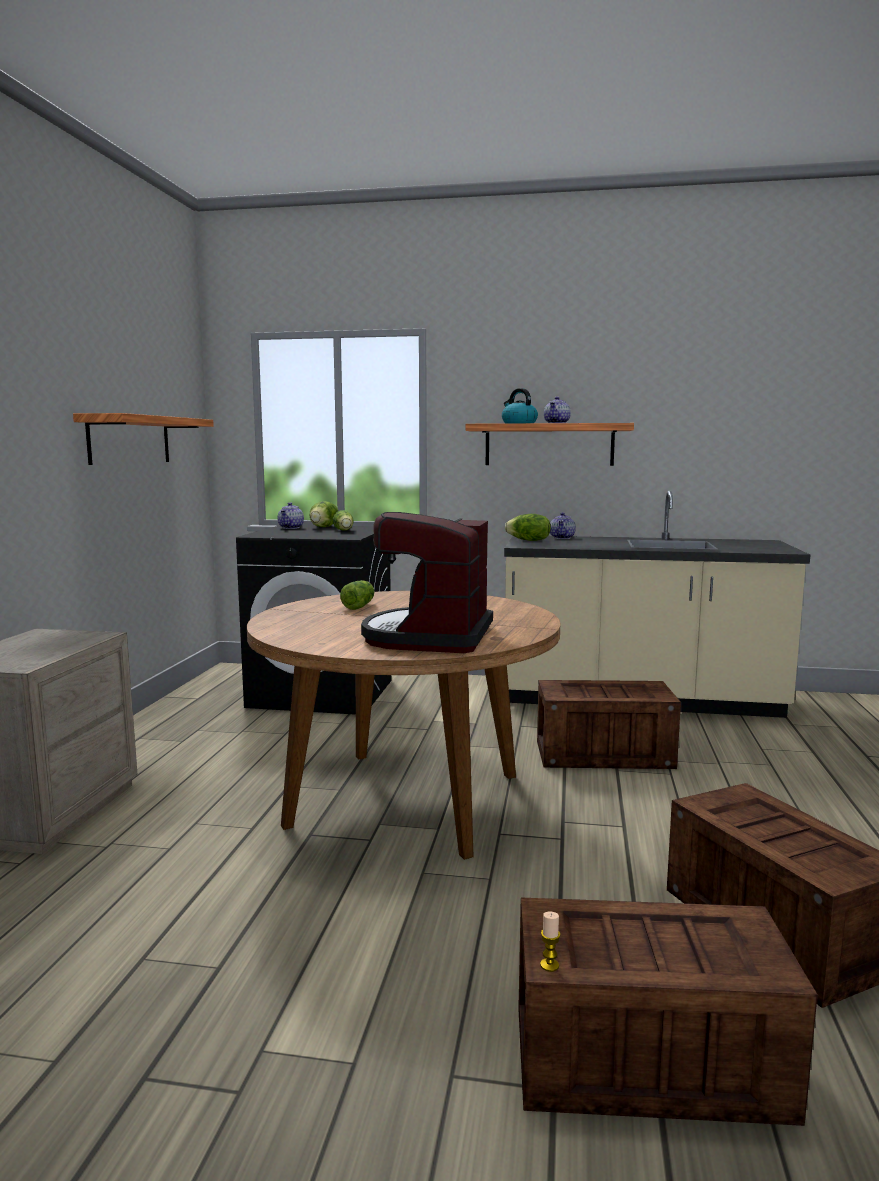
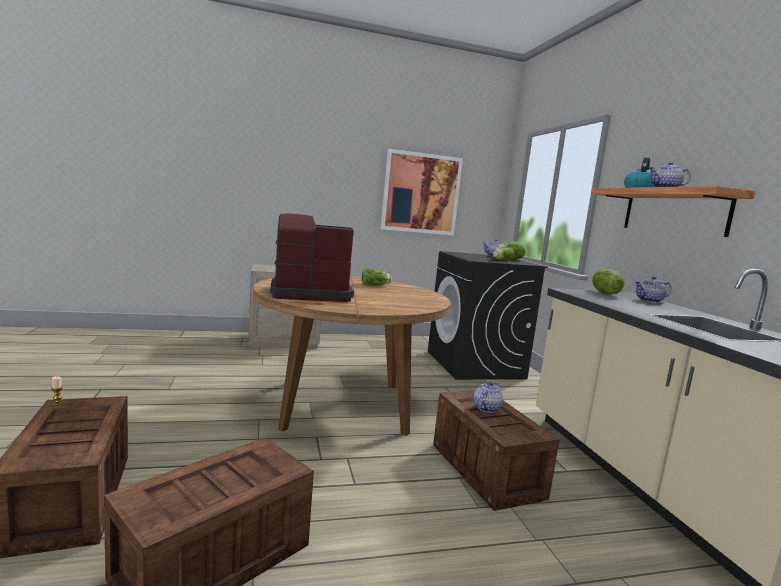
camera: 65 degrees right, 0 degrees up
(130, 440) = (421, 193): shelf -> picture
(590, 690) = (486, 408): none -> teapot

